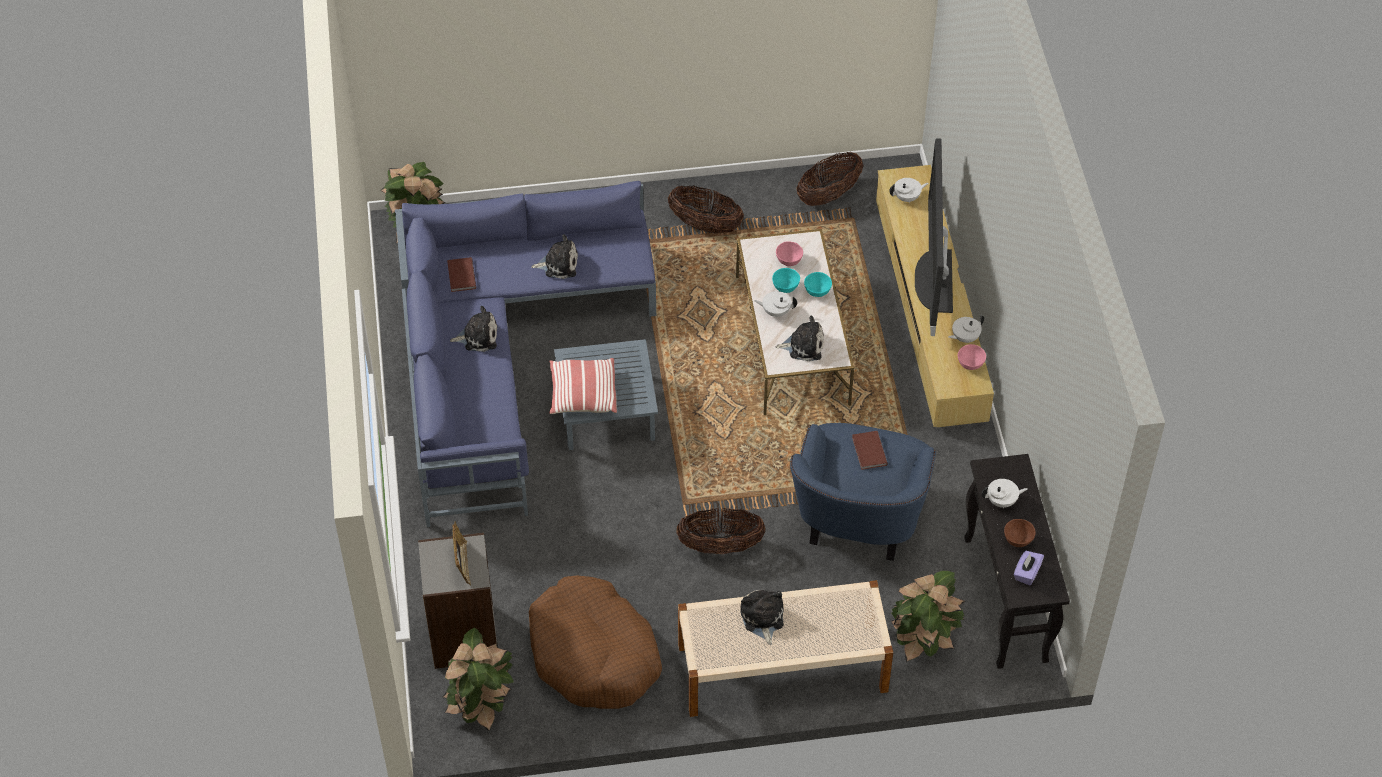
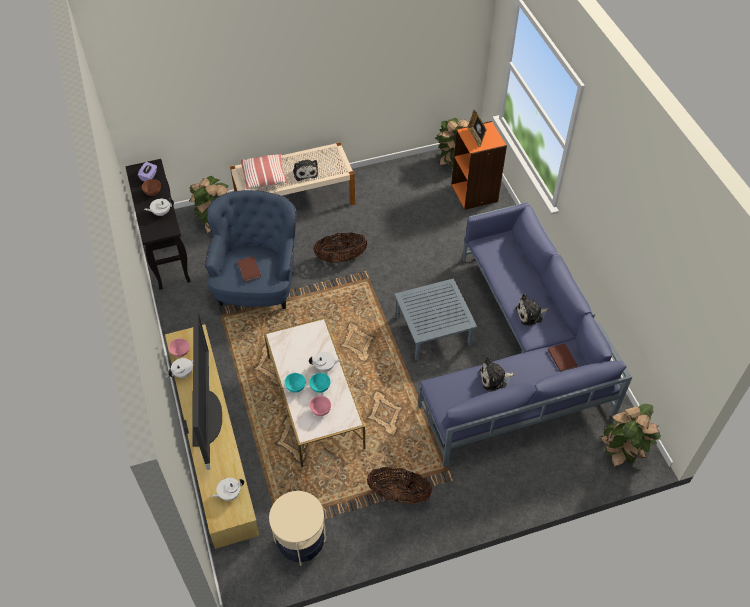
camera: 170 degrees right, 0 degrees up
(463, 637) = (475, 193): grey bookcase -> orange bookcase
(582, 394) = (447, 298): pillow -> pillow (265, 177)
(594, 654) = (400, 194): brown dog bed -> none
(803, 346) = (301, 343): plush toy -> none
(828, 195) = (301, 543): basket -> beige side table

